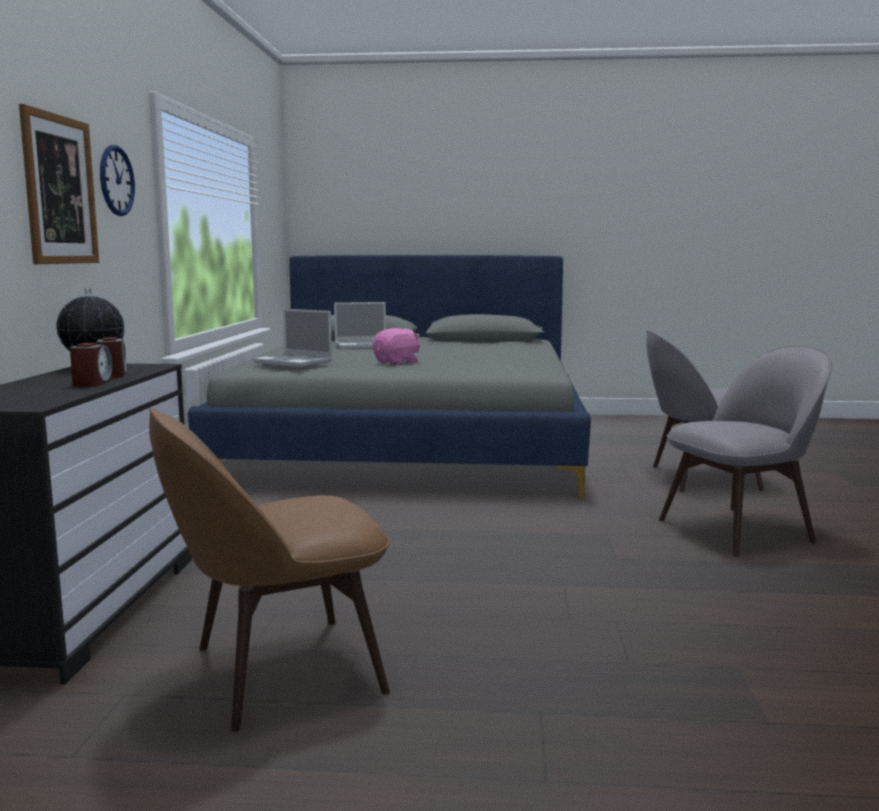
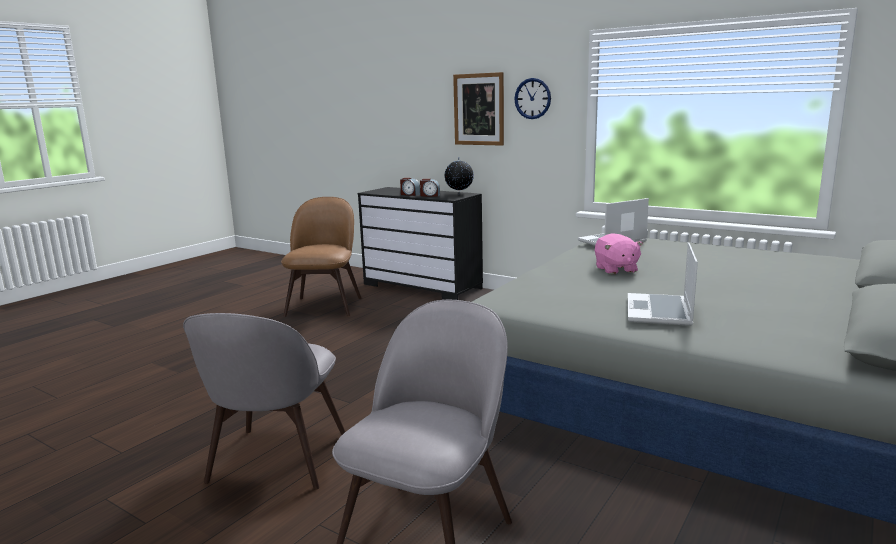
camera: 120 degrees right, 5 degrees up
(364, 345) = (772, 271): laptop -> laptop (660, 312)

